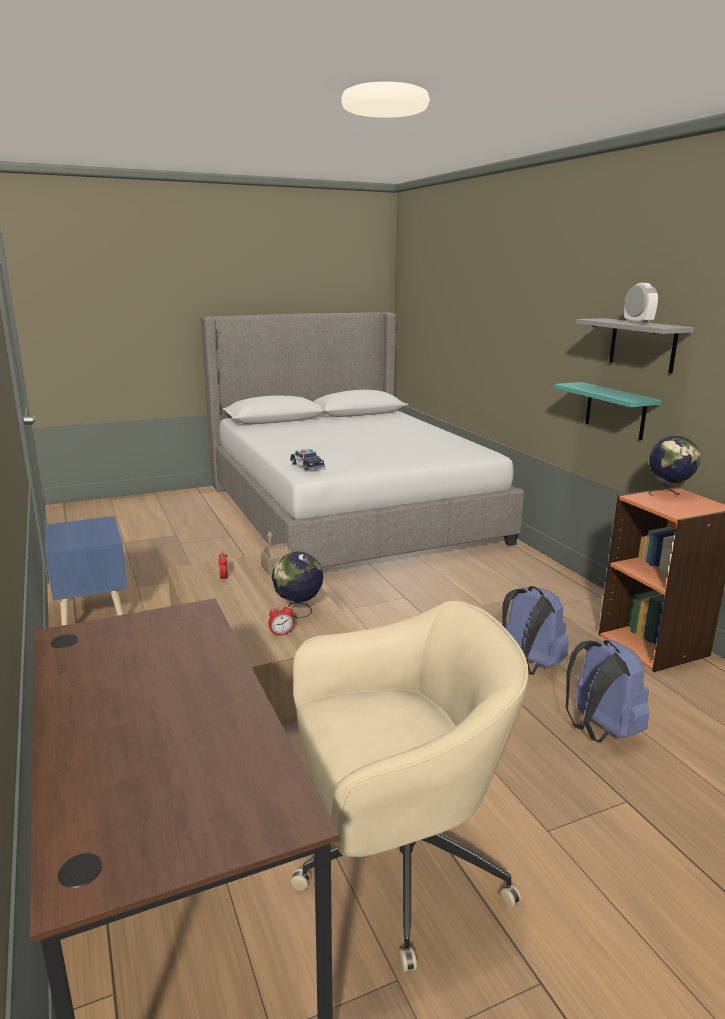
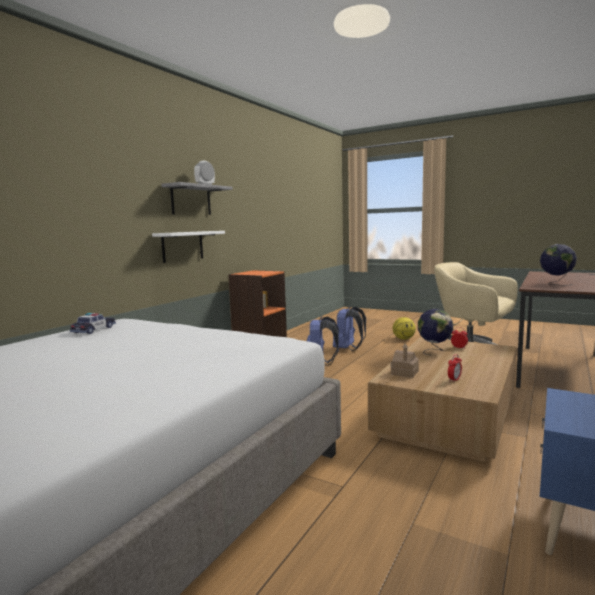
camera: 125 degrees left, 10 degrees down
(307, 465) = (270, 343): toy car -> toy car (94, 329)
(615, 410) = (182, 246): turquoise shelf -> white shelf
(635, 864) = (404, 339): none -> basketball
(668, 494) = (245, 273): globe -> globe (556, 283)

